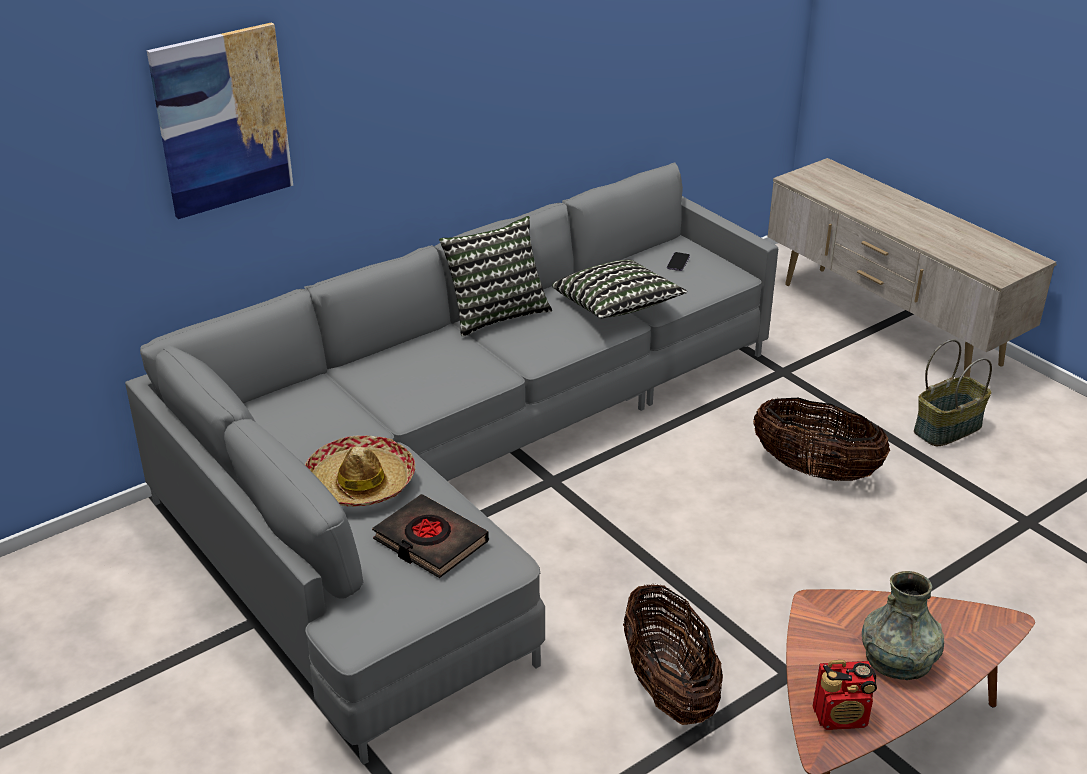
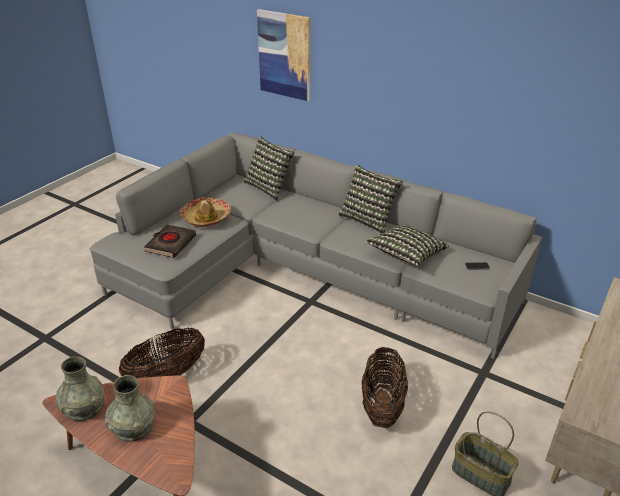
camera: 70 degrees right, 0 degrees up
(300, 388) = (269, 187): none -> pillow
(841, 717) = (83, 407): radio -> grey vase

